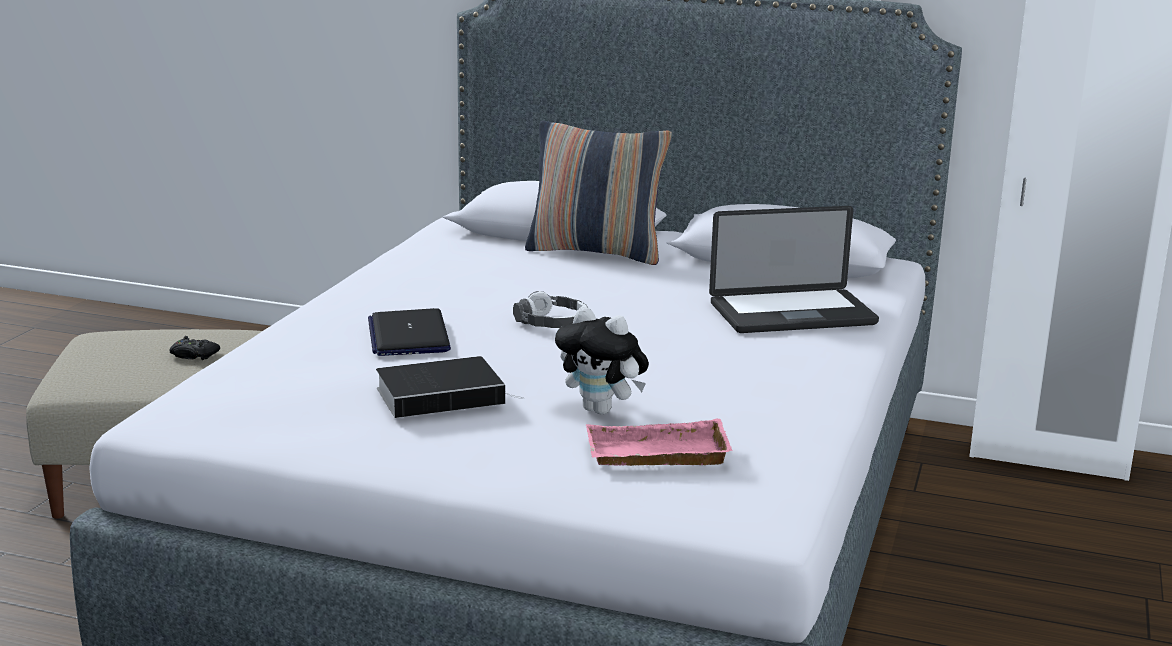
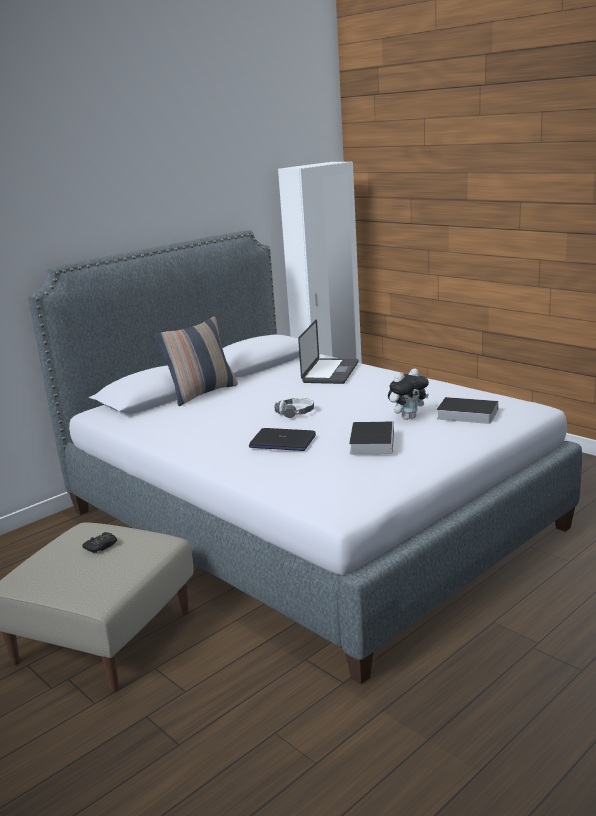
camera: 60 degrees left, 0 degrees up
(655, 456) = (465, 414): pink tray -> book

